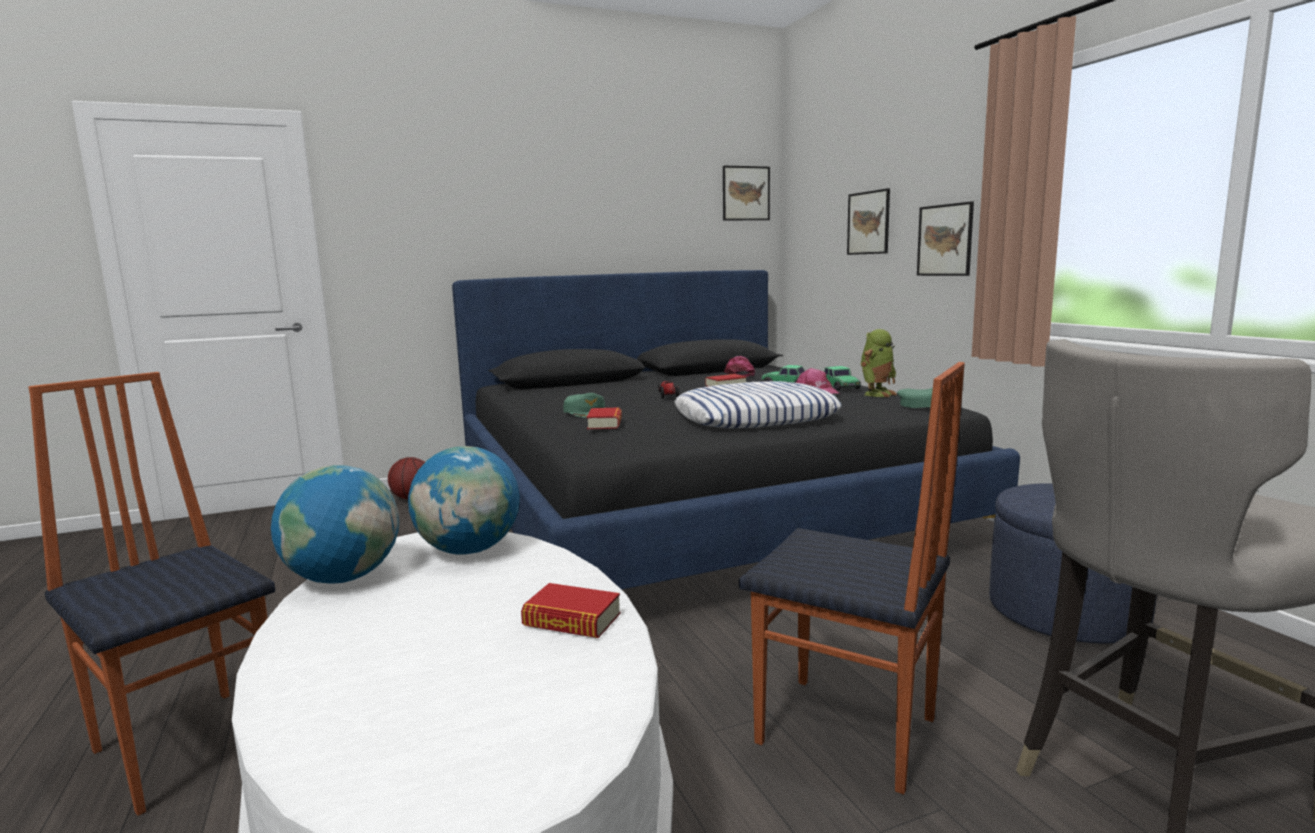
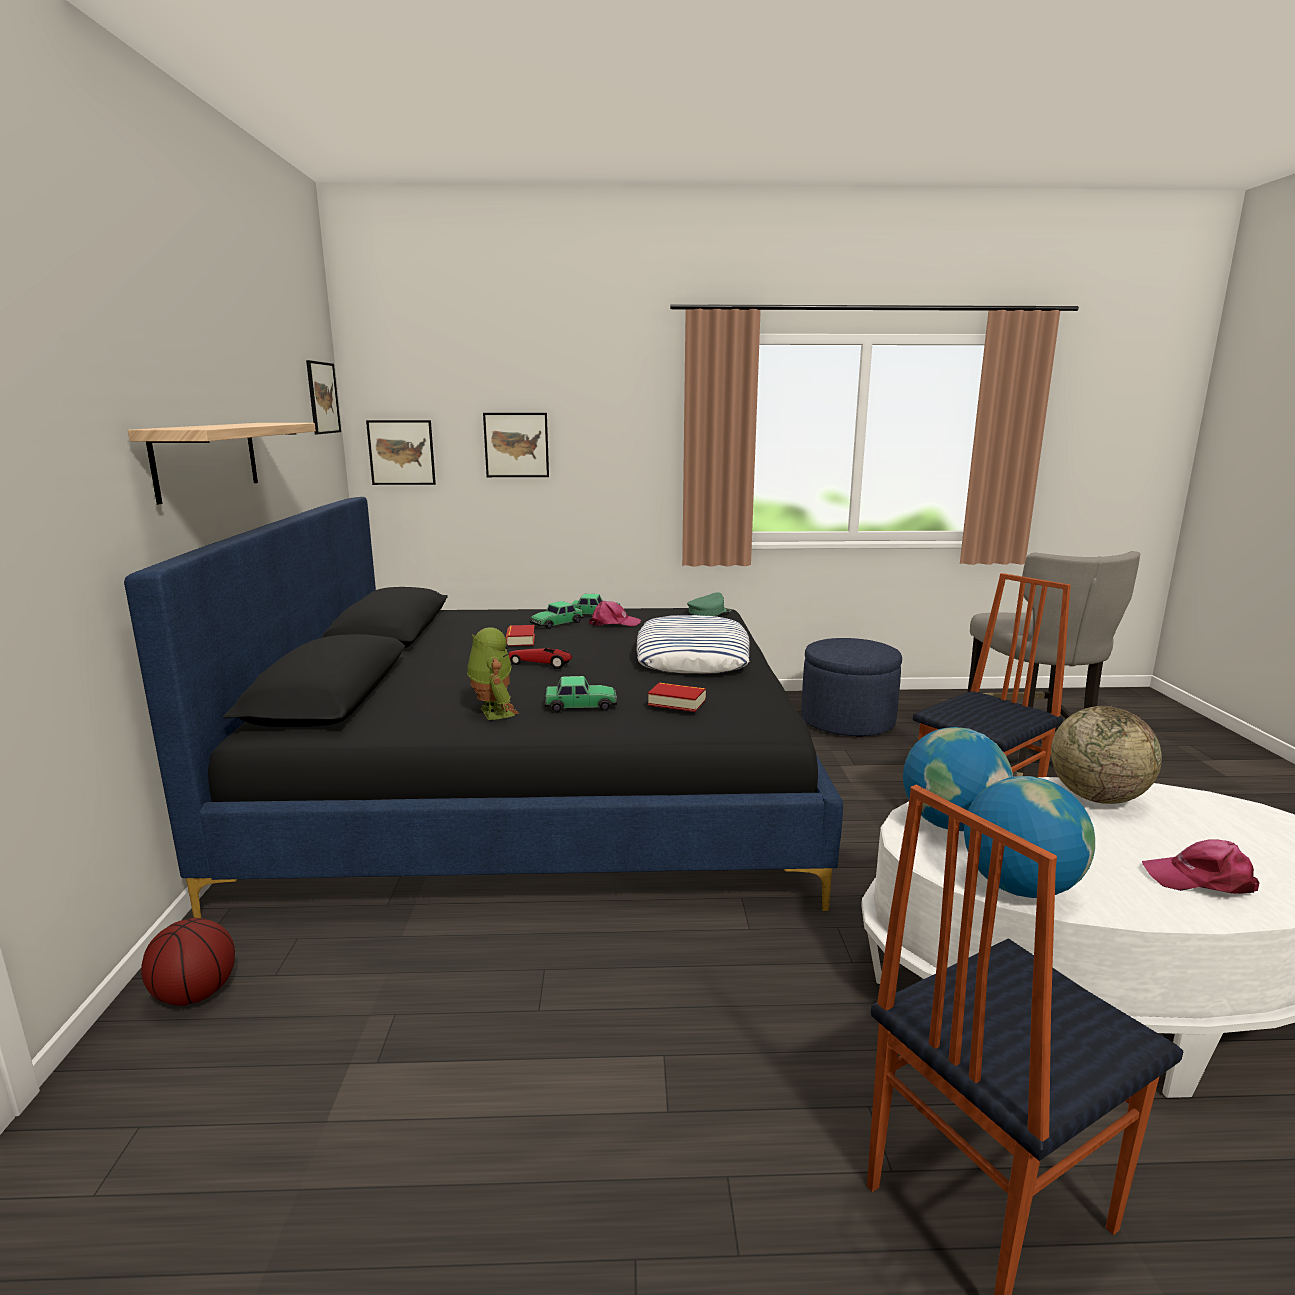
camera: 70 degrees left, 5 degrees up
(562, 229) = (207, 459): none -> shelf
(572, 620) = (1096, 797): book -> globe
(586, 412) = (581, 705): green cap -> toy car
(739, 375) = (468, 627): pink cap -> pink cap (1201, 879)
(877, 394) = (642, 612): toy robot -> toy robot (493, 712)
(945, 240) = (625, 467): picture -> picture (401, 452)

